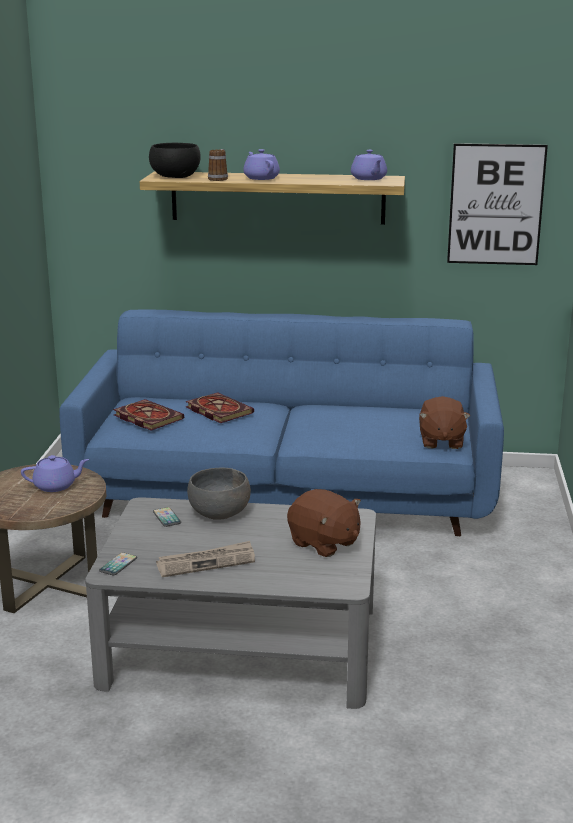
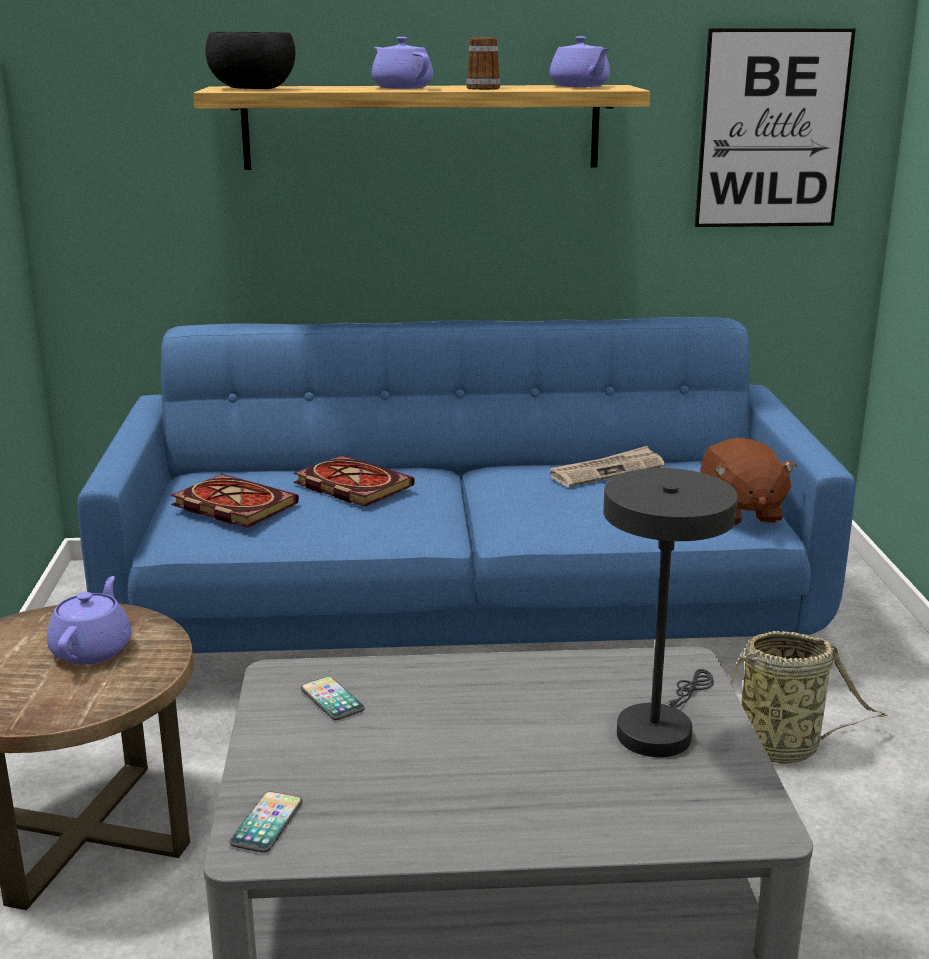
camera: 10 degrees left, 0 degrees up
(56, 486) = (93, 649): purple teapot -> purple teapot turned 60 degrees counterclockwise
(206, 562) = (450, 797): newspaper -> newspaper (607, 471)
(219, 178) = (331, 89): mug -> mug (484, 88)
(220, 513) = (430, 679): grey bowl -> none
(324, 543) = (658, 728): brown plush toy -> grey table lamp
(441, 579) = (783, 749): none -> basket

